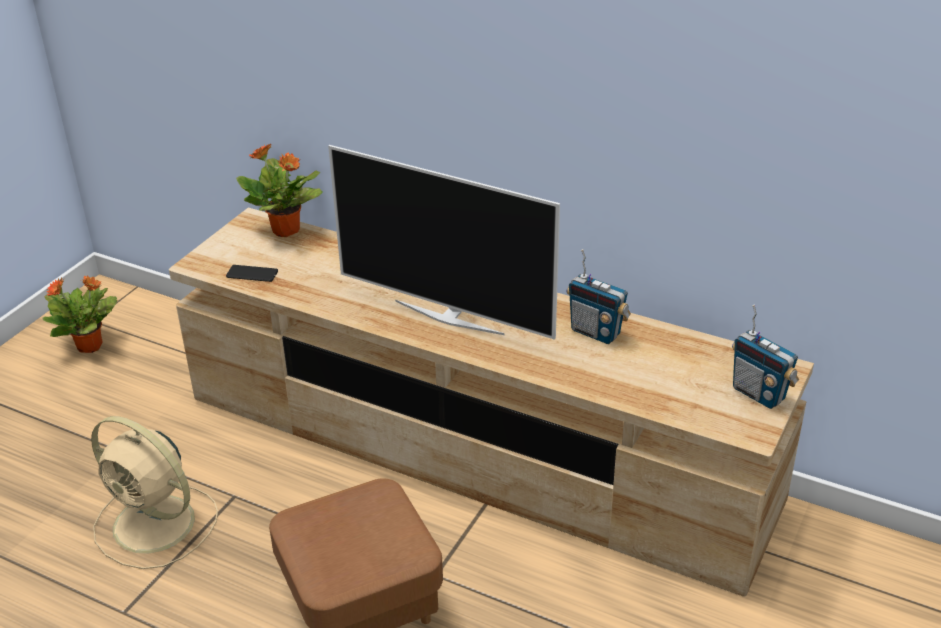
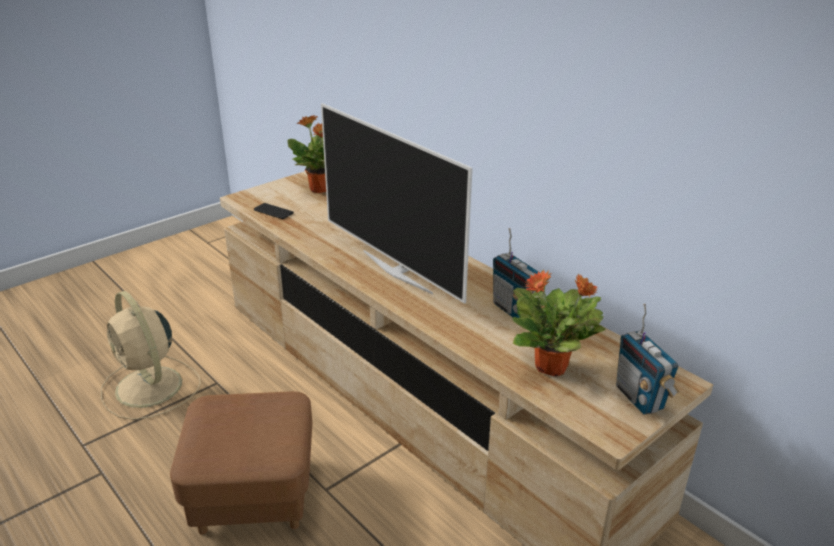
camera: 20 degrees right, 5 degrees down
(91, 346) = (195, 258): potted plant -> potted plant (552, 367)

